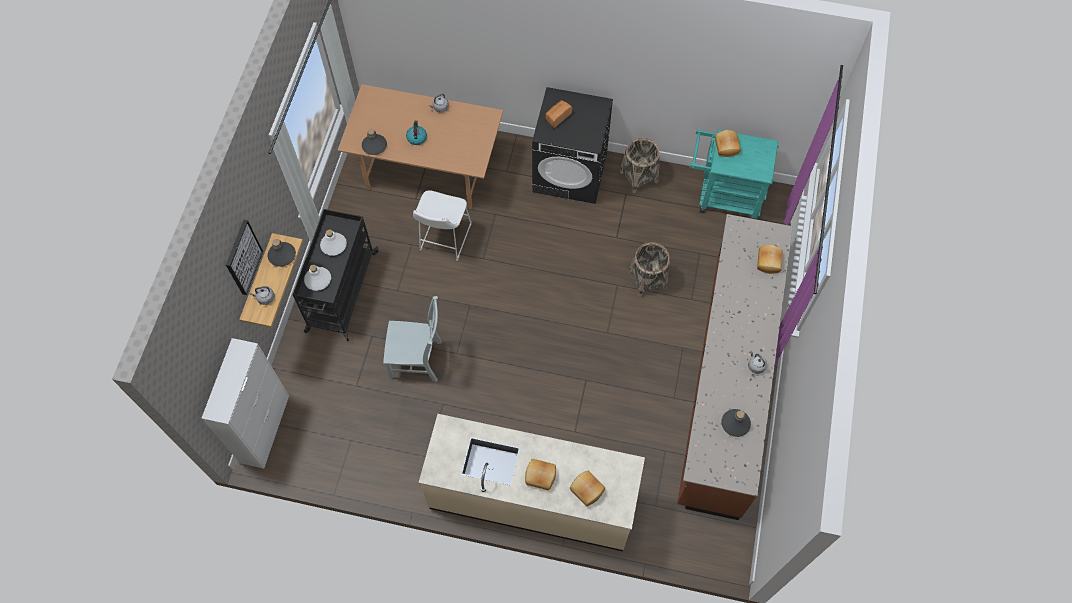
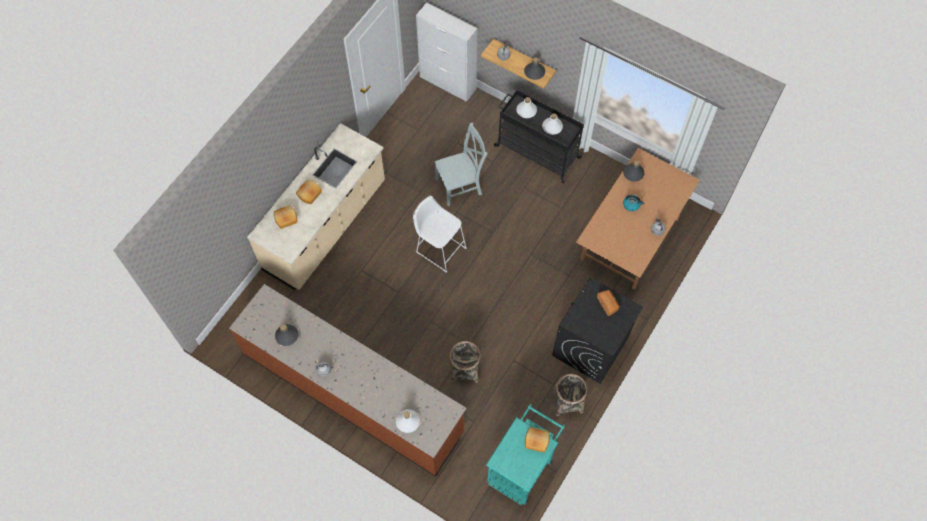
camera: 110 degrees right, 0 degrees up
(243, 257) = (523, 31): picture -> none
(418, 360) = (461, 186): grey chair -> grey chair turned 135 degrees counterclockwise
(444, 239) = (558, 231): white stool -> white stool (439, 248)
(769, 262) = (407, 421): bread -> white bottle

